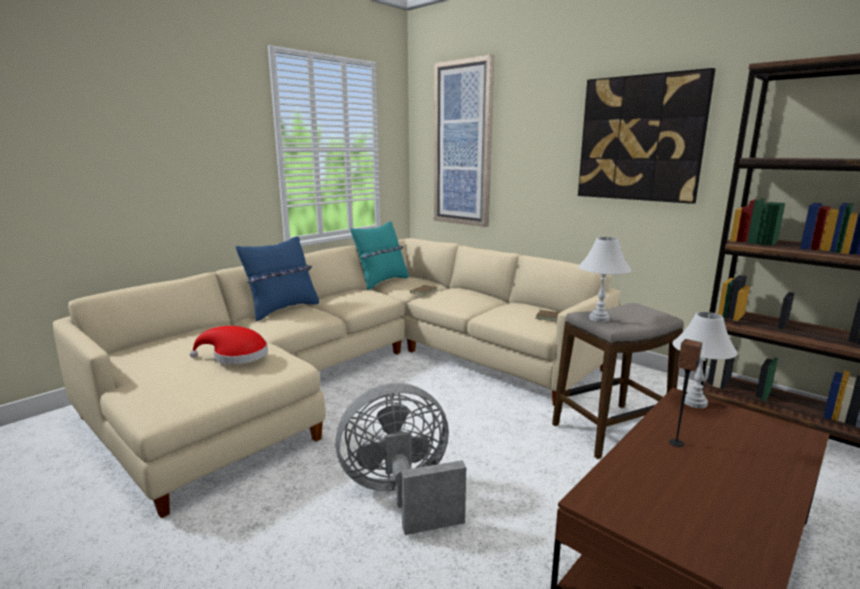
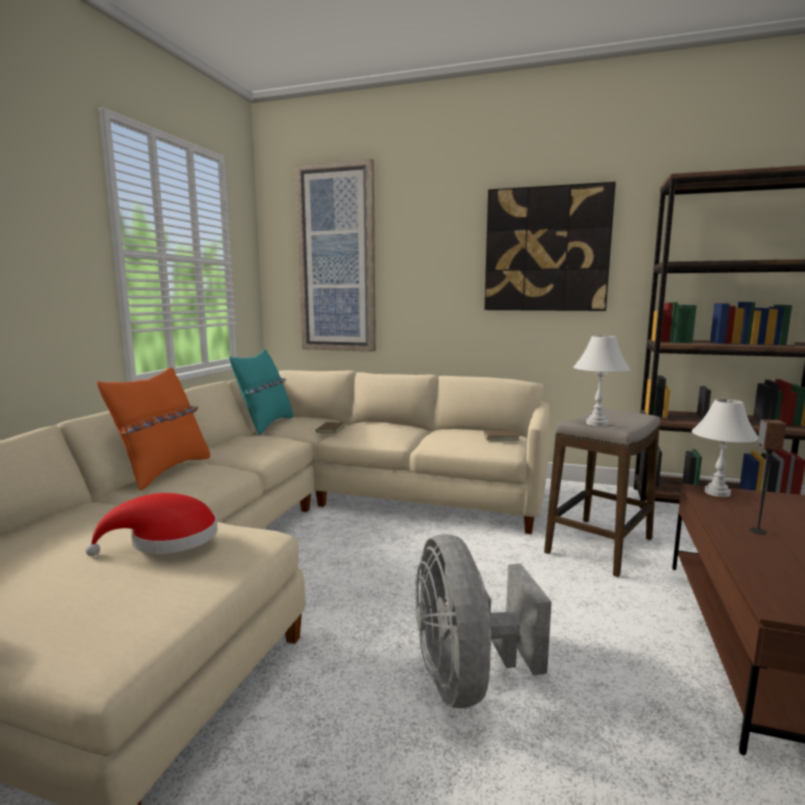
camera: 25 degrees left, 5 degrees down
(282, 309) = (164, 471): blue pillow -> orange pillow
(401, 495) = (467, 679): grey fan -> grey fan turned 60 degrees counterclockwise

